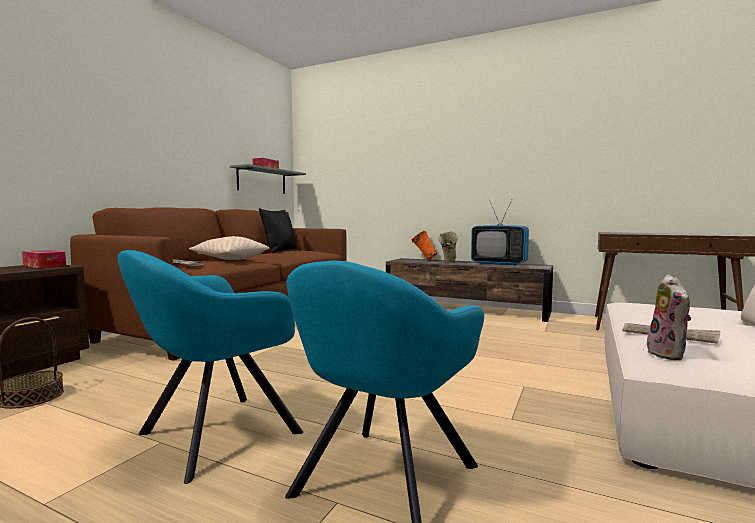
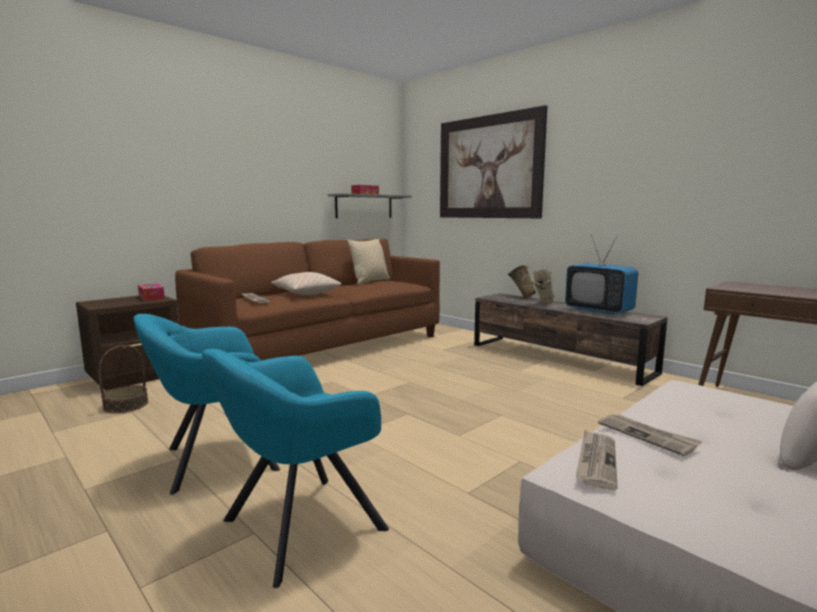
camera: 20 degrees right, 5 degrees up
(280, 251) = (370, 282): black pillow -> beige pillow
(384, 147) = (488, 167): none -> picture
(423, 259) = (521, 297): orange vase -> beige vase
(669, 354) = (596, 461): plush toy -> newspaper

